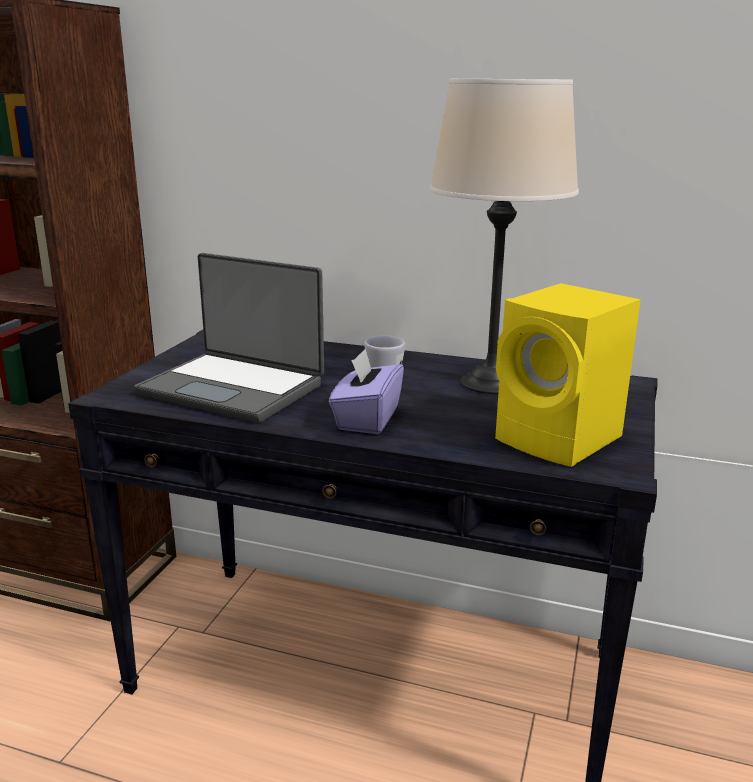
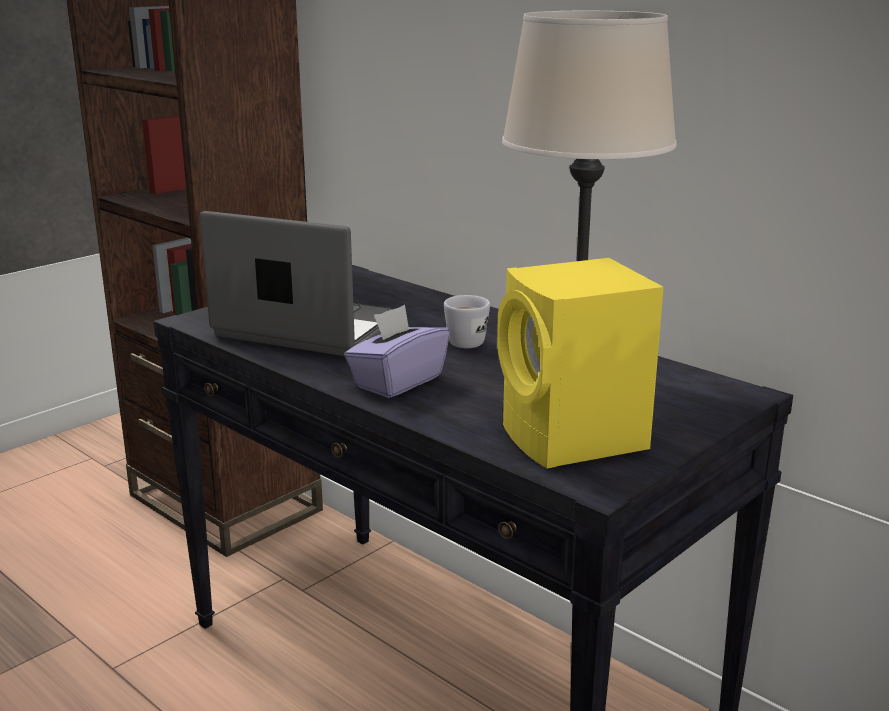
camera: 25 degrees right, 0 degrees up
(234, 388) = (308, 330): laptop -> laptop turned 150 degrees clockwise

